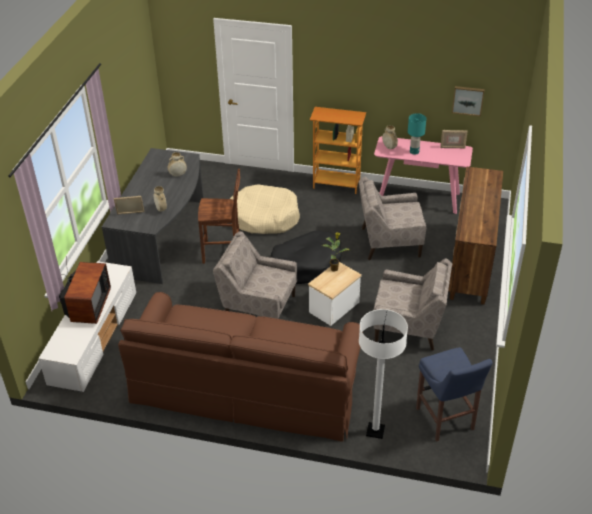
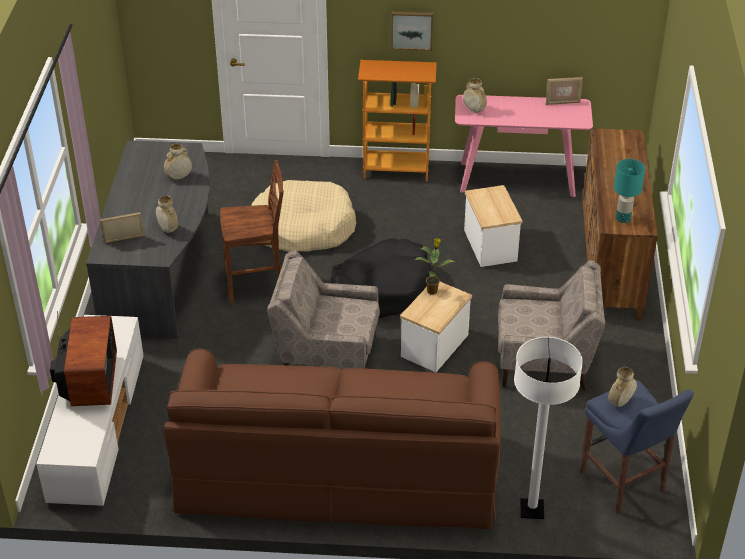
camera: 10 degrees left, 0 degrees up
(389, 242) = (491, 246): beige armchair -> side table
(414, 152) = (510, 114): turquoise table lamp -> turquoise table lamp (622, 218)
(443, 362) = (620, 402): none -> beige vase
(468, 100) = (582, 34): picture -> picture (412, 29)

